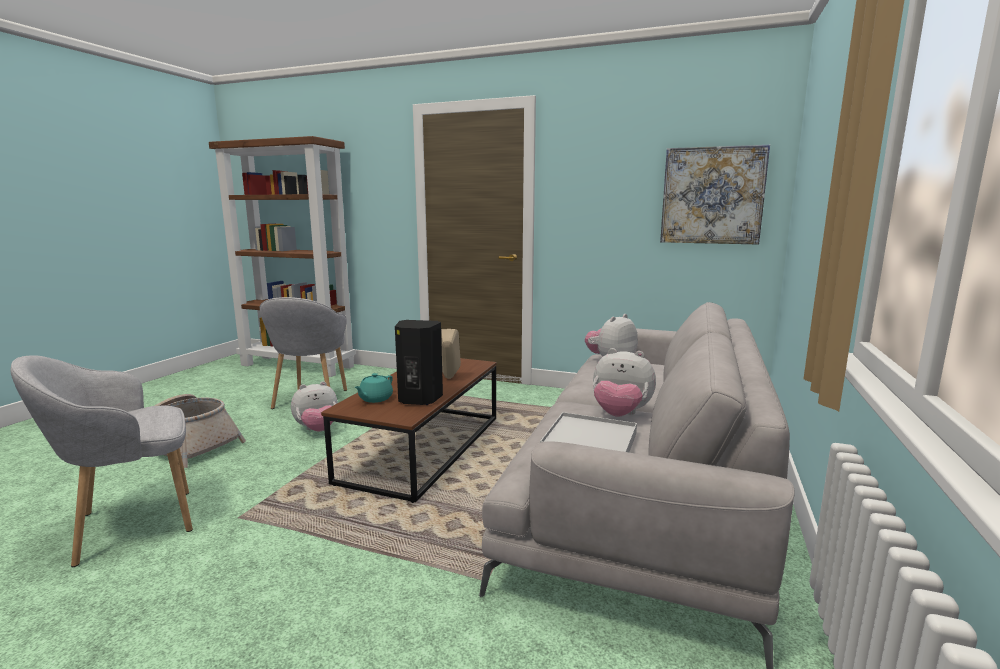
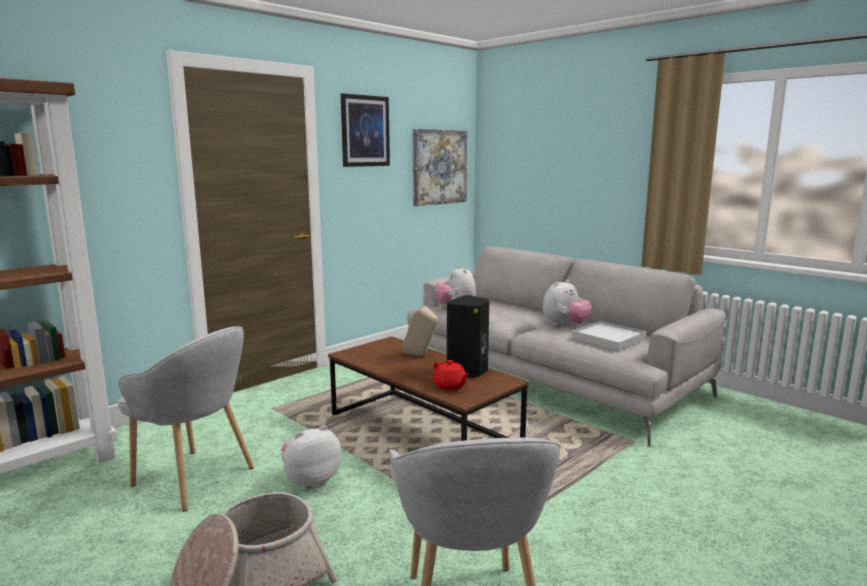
camera: 65 degrees left, 0 degrees up
(317, 430) = (310, 481): plush toy -> plush toy turned 120 degrees counterclockwise
(375, 399) = (450, 386): turquoise teapot -> red teapot
(594, 155) = (365, 131): none -> picture

